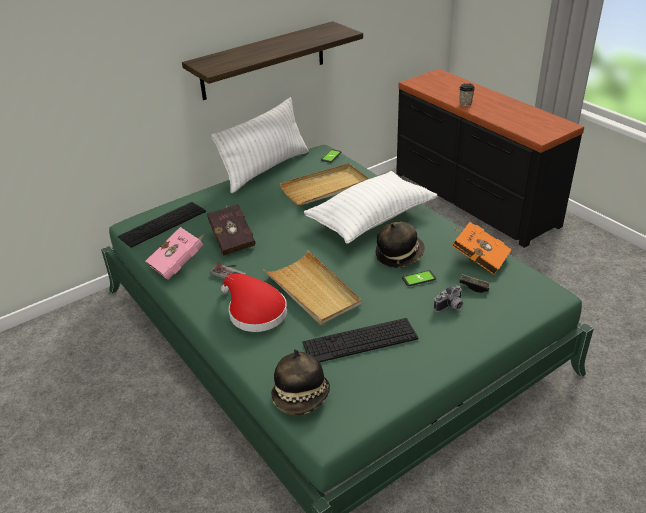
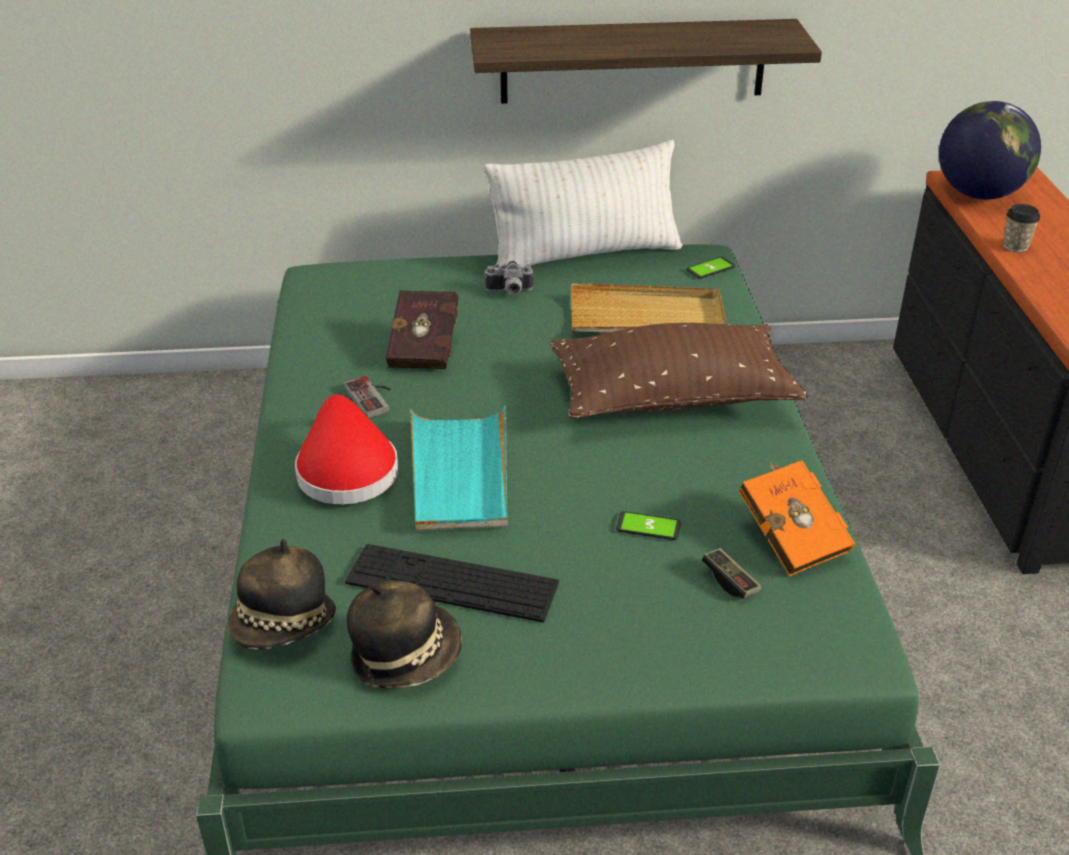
camera: 30 degrees right, 0 degrees up
(163, 224) = (355, 288): keyboard -> none
(179, 264) = (319, 356): pink book -> none
(313, 290) = (460, 473): beige tray -> turquoise tray
(371, 219) = (672, 398): white pillow -> brown pillow
(399, 255) = (656, 474): hat -> hat (406, 655)
(429, 86) = (979, 194): none -> globe
(450, 307) = (653, 596): camera -> camera (509, 292)

